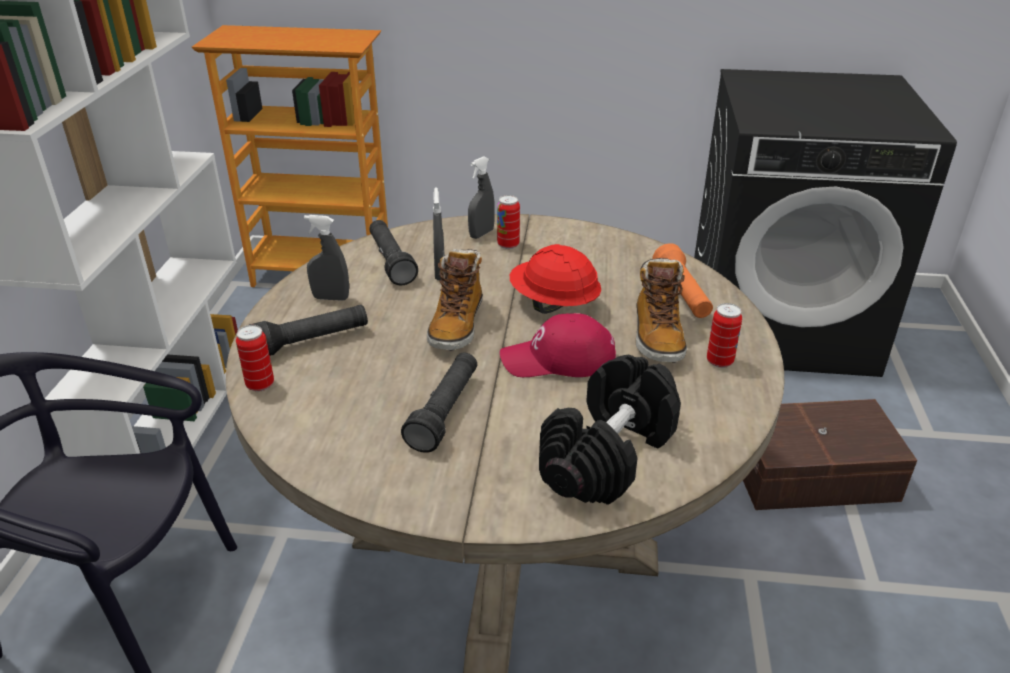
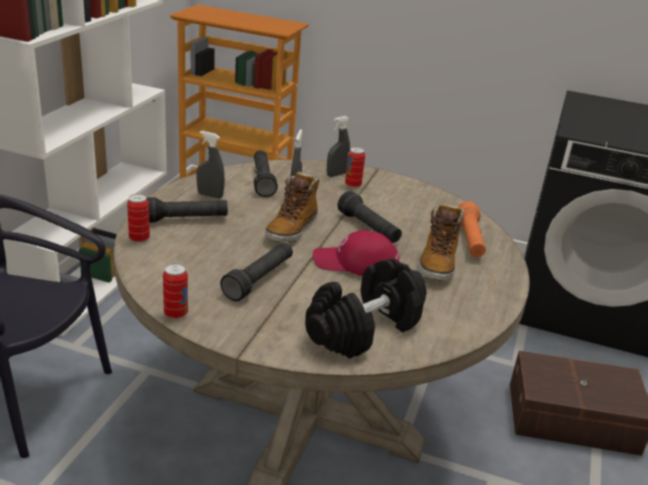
camera: 10 degrees right, 5 degrees down
(553, 304) = (369, 228): red hard hat -> black flashlight
(719, 361) = (477, 288): can -> can (176, 314)

